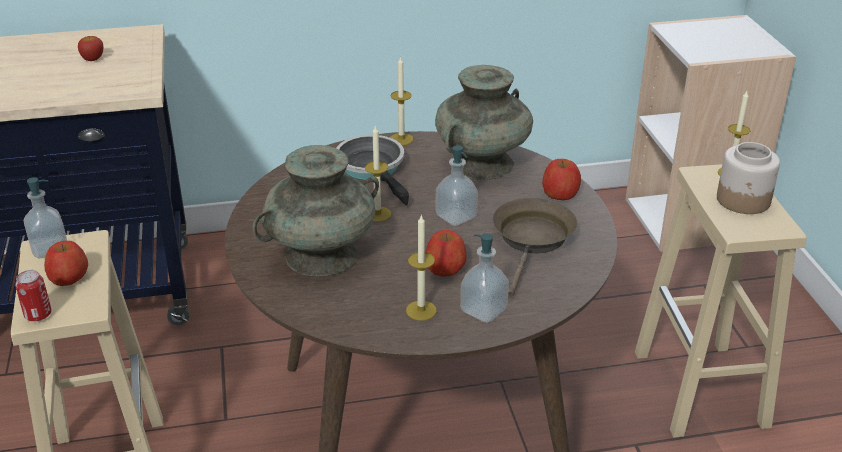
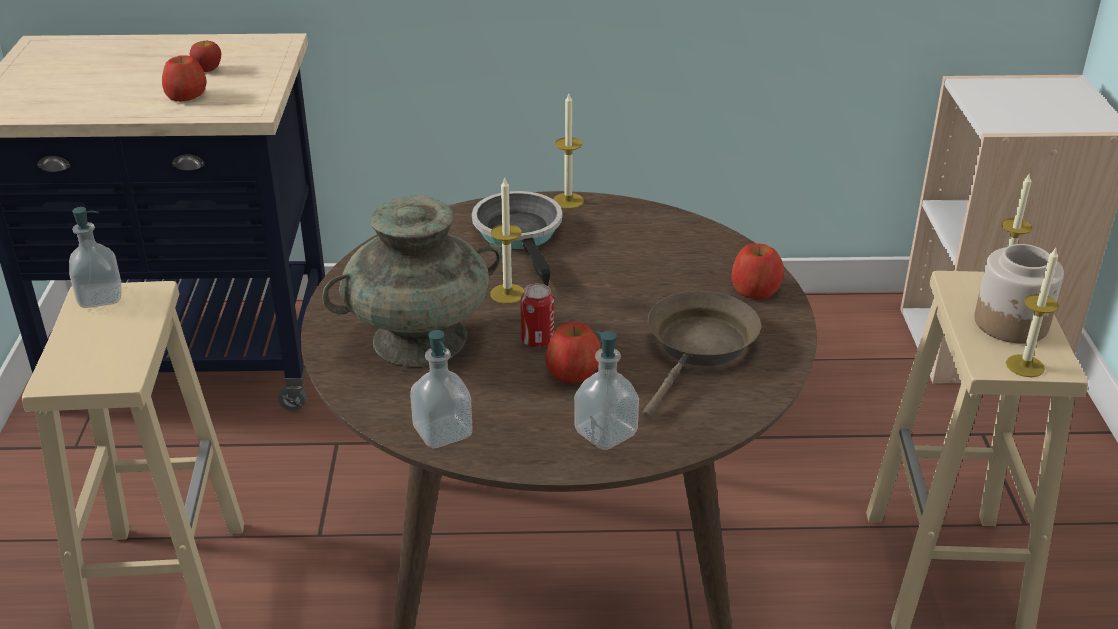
camera: 10 degrees right, 0 degrees up
(38, 315) = (60, 377): can -> can (537, 340)
(69, 278) = (111, 335): apple -> apple (186, 96)
(421, 310) = (524, 424): candle -> candle (1025, 366)
(456, 217) = (607, 307): soap dispenser -> soap dispenser (443, 432)
(481, 164) = (662, 242): turquoise vase -> none

